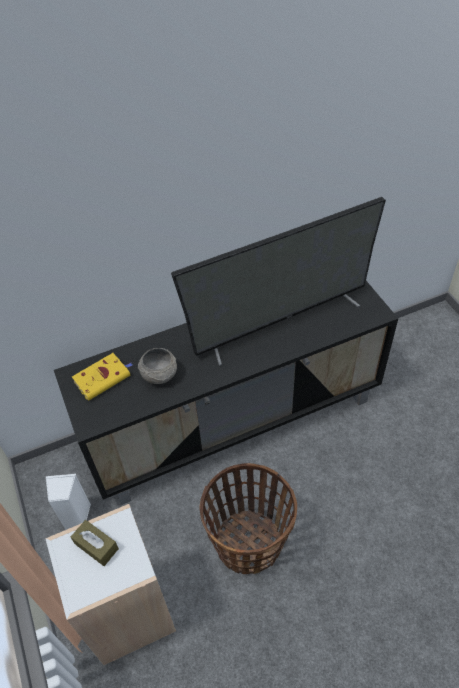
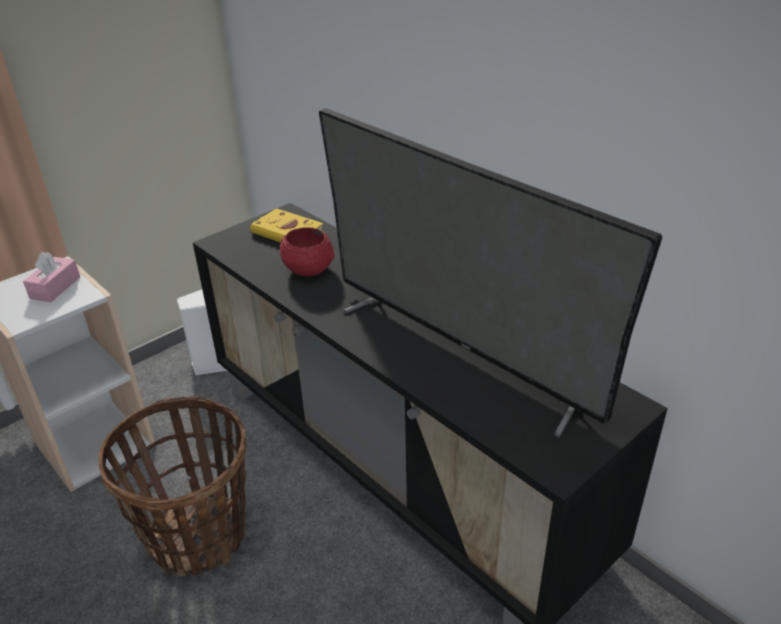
camera: 70 degrees right, 15 degrees down
(96, 546) = (55, 287): brown tissue box -> pink tissue box
(159, 375) = (308, 269): grey bowl -> red bowl

